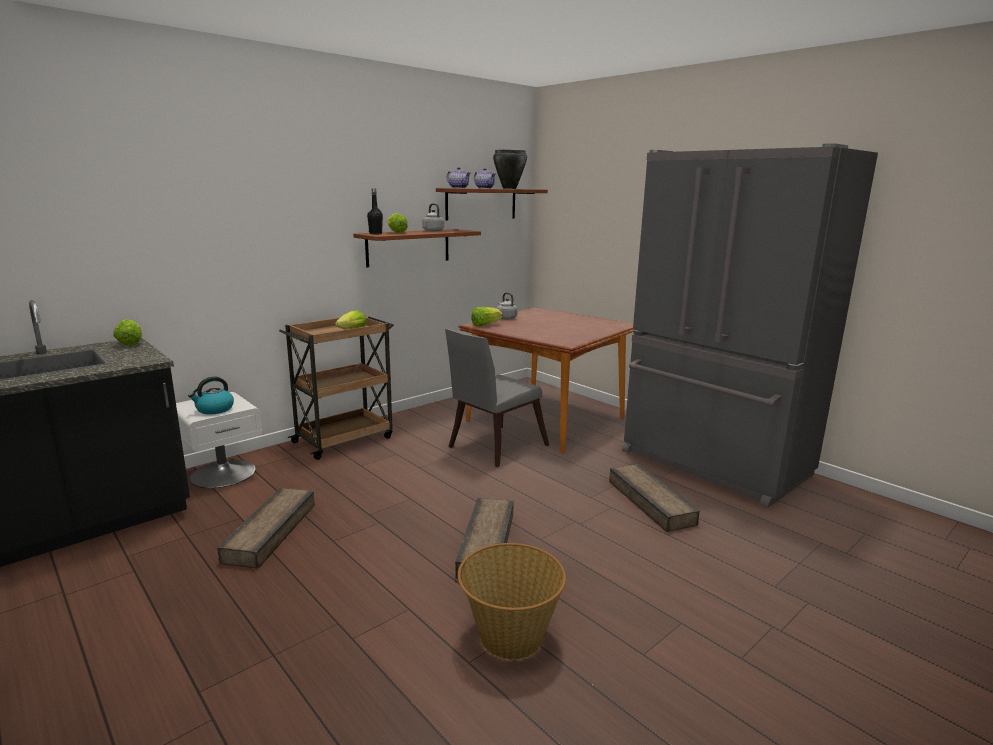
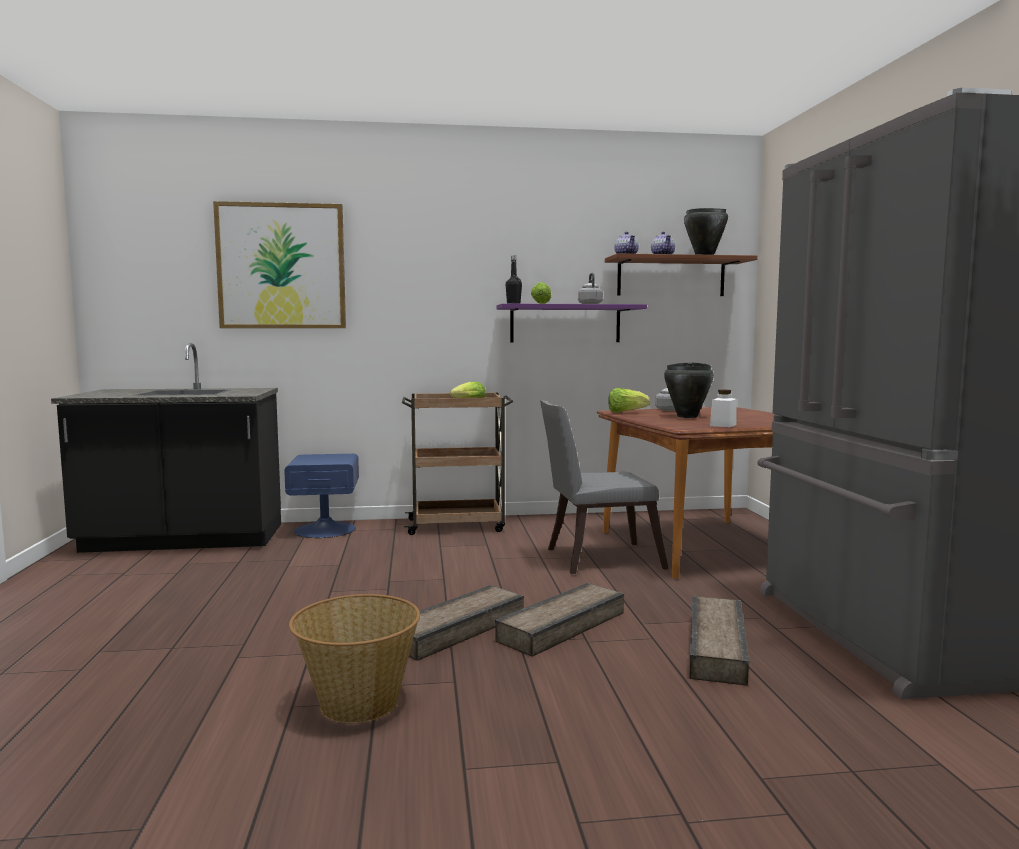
camera: 35 degrees right, 10 degrees down
(128, 199) = (281, 266): none -> picture
(130, 343) = (260, 389): lettuce -> none
(214, 409) = (317, 461): kettle -> none
(223, 473) = (325, 529): white nightstand -> blue nightstand
(272, 531) = (298, 573): crate -> crate (564, 627)
(408, 247) = (565, 324): brown shelf -> purple shelf
(538, 326) = (687, 416): none -> black cooking pot
(582, 335) = (723, 425): none -> white jar

